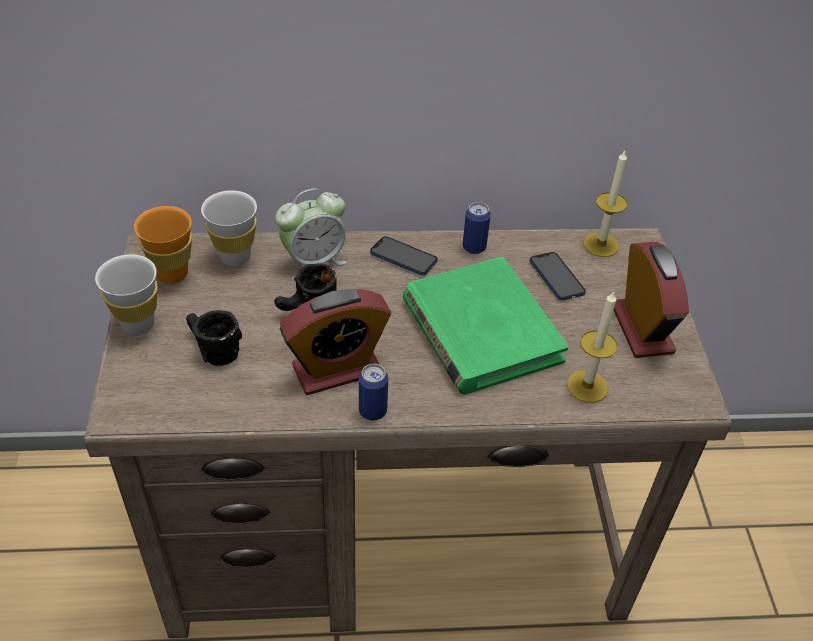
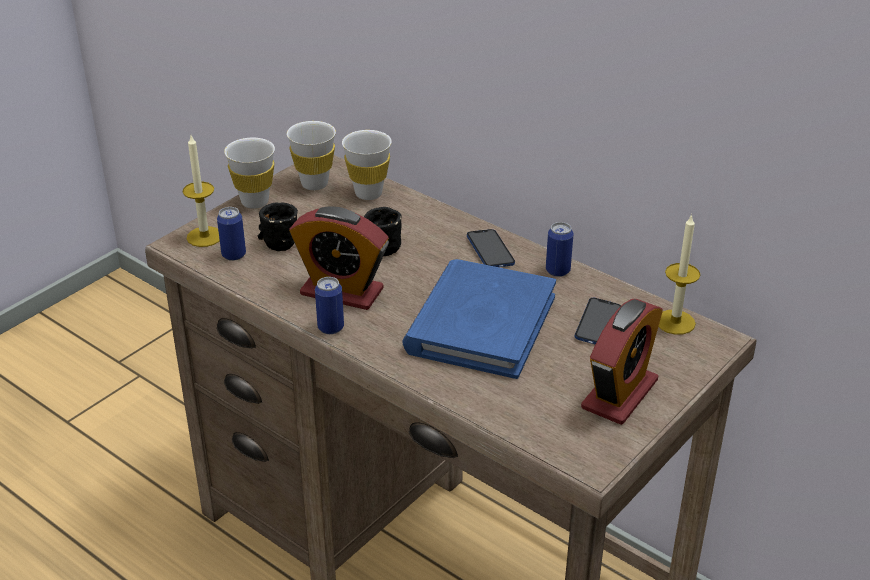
camera: 45 degrees right, 10 degrees down
(172, 274) = (314, 184): orange cup -> white cup
(191, 393) = (234, 255): none -> can
(313, 261) = (419, 221): alarm clock -> none
(480, 330) = (480, 324): green book -> blue book
(587, 386) = (511, 403): candle -> candle (204, 236)

